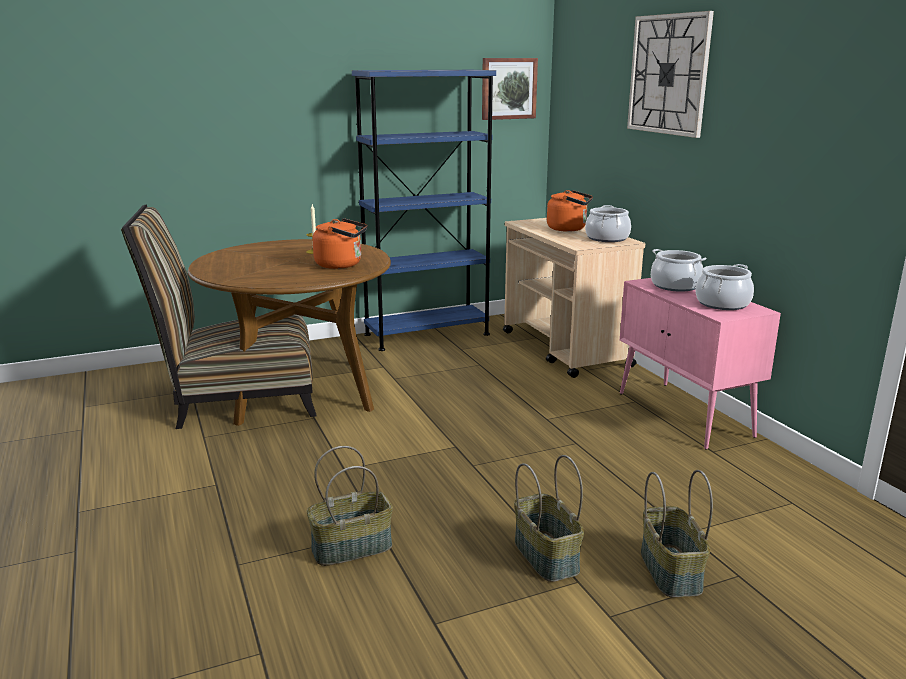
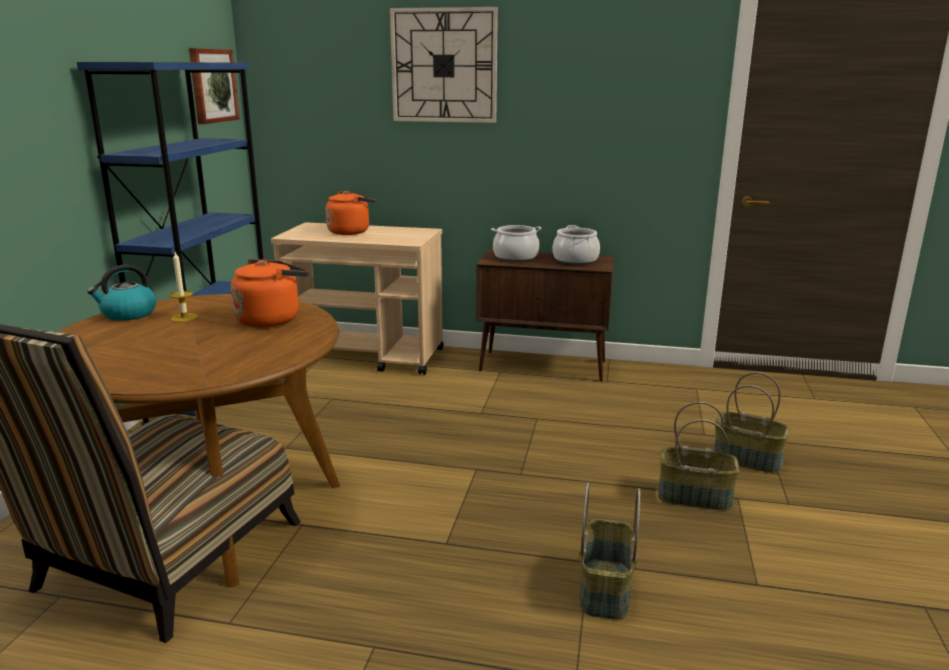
camera: 55 degrees left, 0 degrees up
(304, 243) = (128, 314): none -> kettle
(607, 238) = (406, 232): cooking pot -> none
(685, 415) = (544, 366): pink cabinet -> brown cabinet

